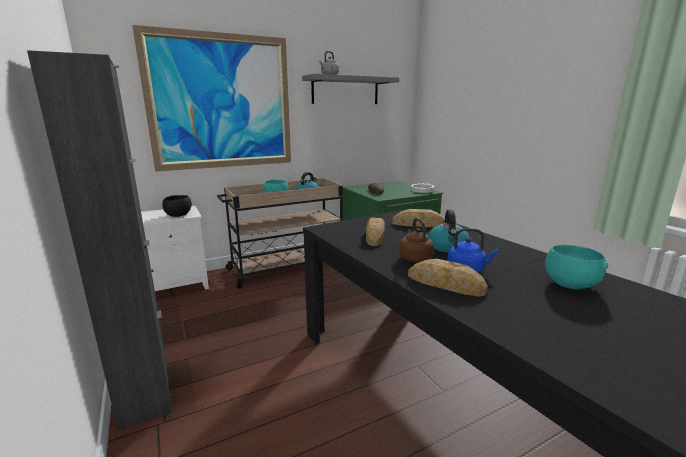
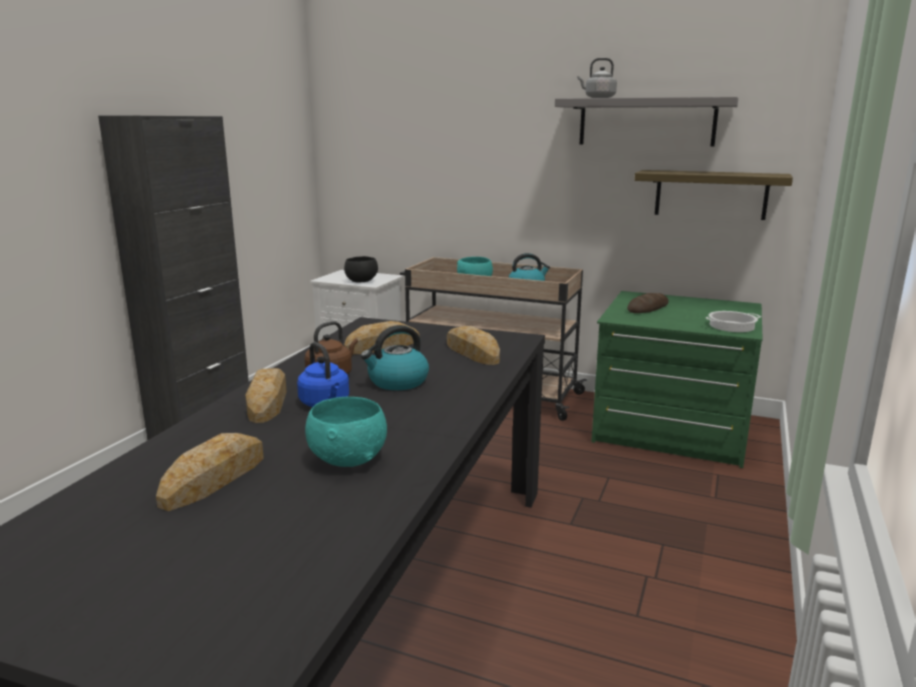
camera: 50 degrees right, 0 degrees up
(222, 102) = (447, 142): picture -> none
(376, 129) = (710, 194): none -> shelf
(585, 328) = (214, 478): none -> bread

